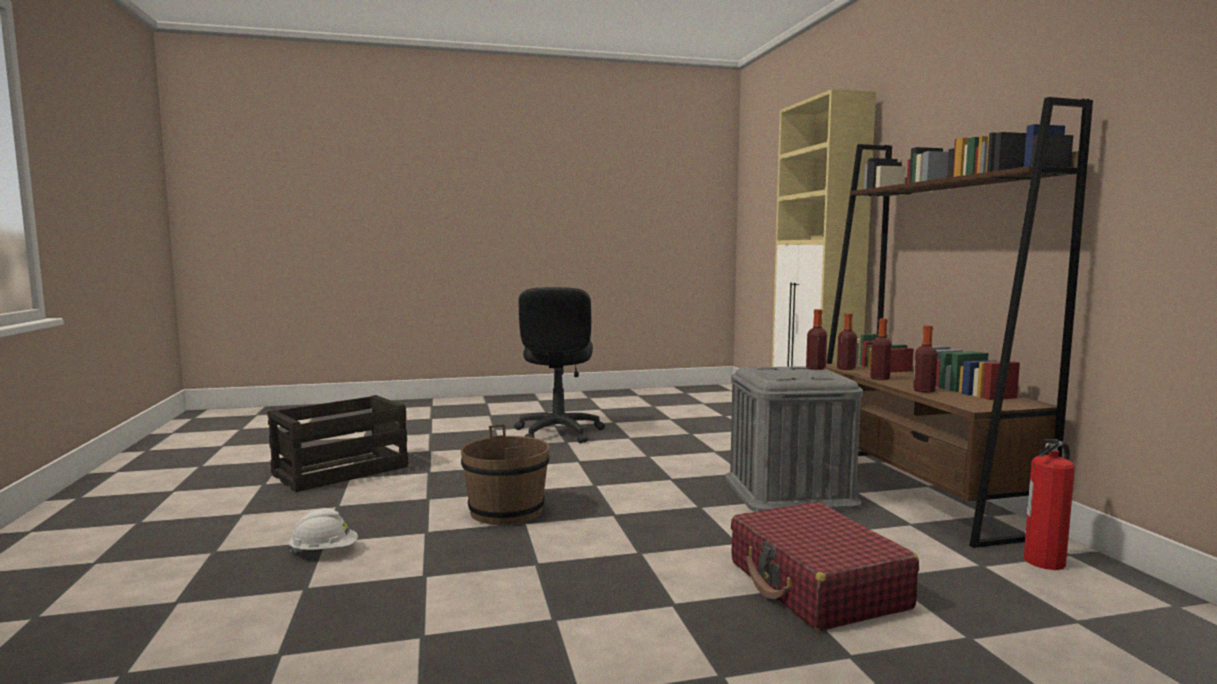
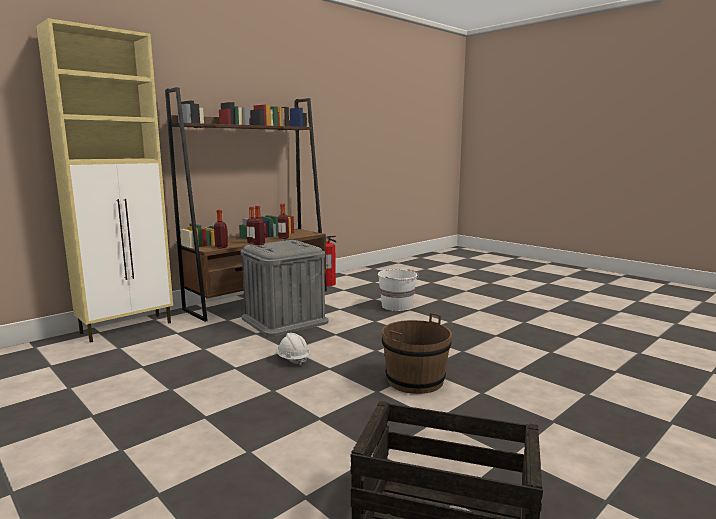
camera: 120 degrees left, 5 degrees up
(324, 552) = (559, 412): white hard hat -> white hard hat (292, 359)
(558, 432) = (162, 435): black office chair -> none
(817, 585) = (397, 306): red suitcase -> white bucket

